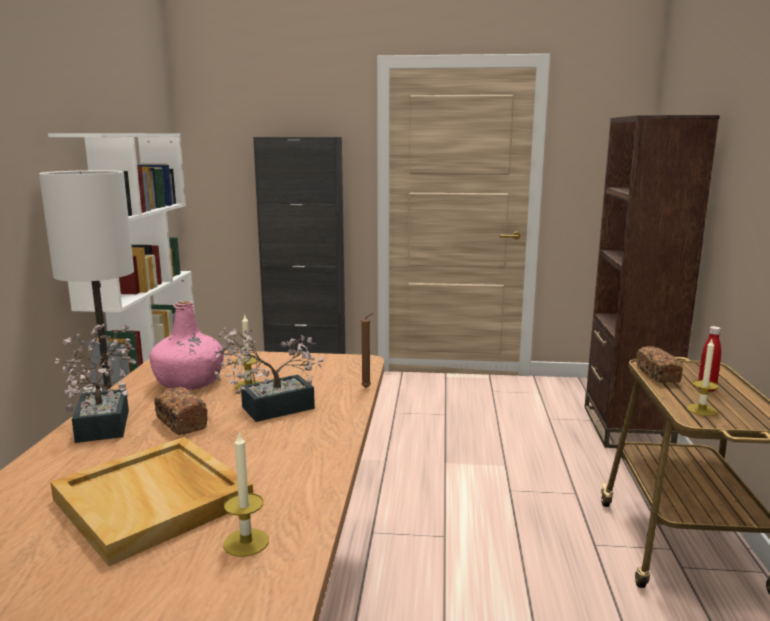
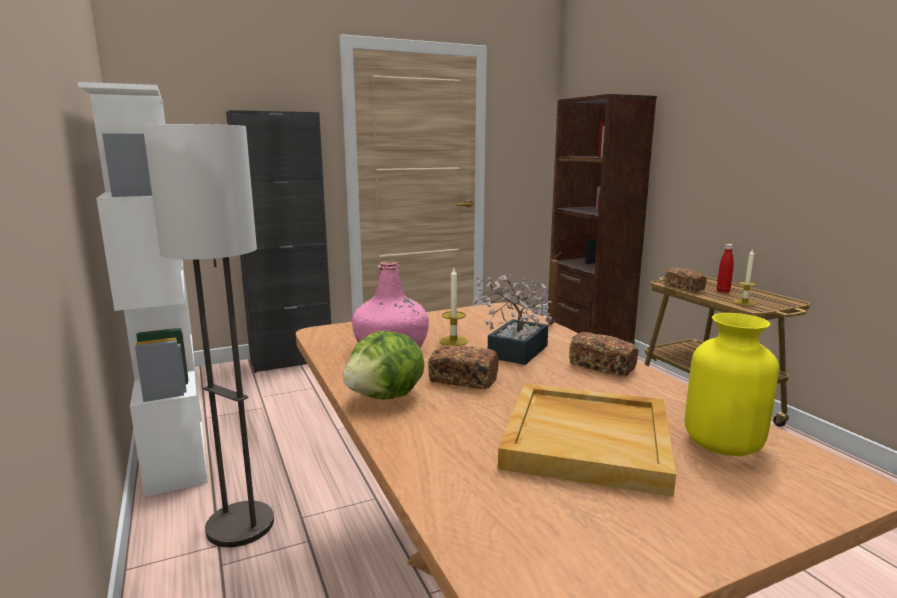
camera: 30 degrees left, 0 degrees up
(105, 421) = (386, 397): potted plant -> lettuce
(246, 542) = (723, 443): candle -> yellow vase
(314, 441) = (602, 366): none -> bread

